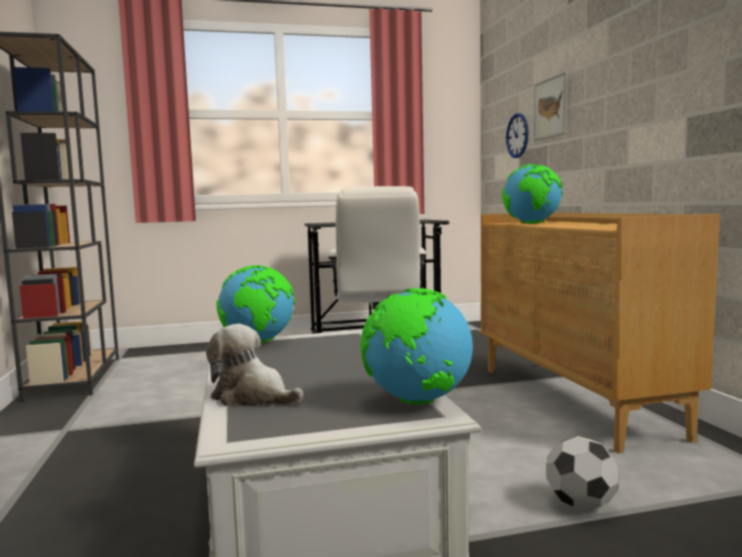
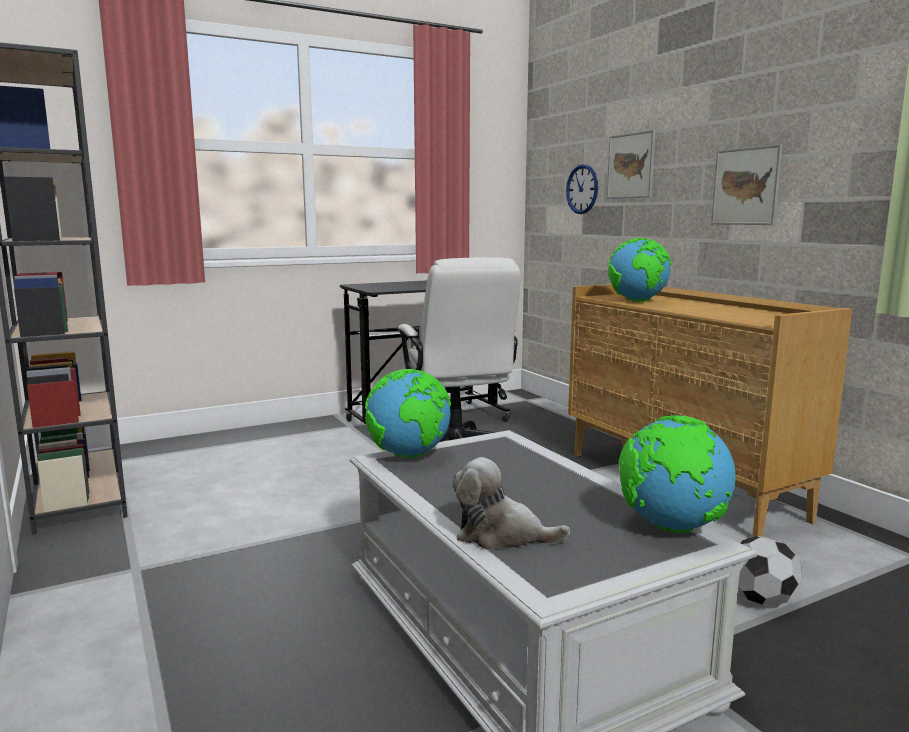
camera: 15 degrees left, 5 degrees up
(638, 110) = (746, 186): none -> picture

